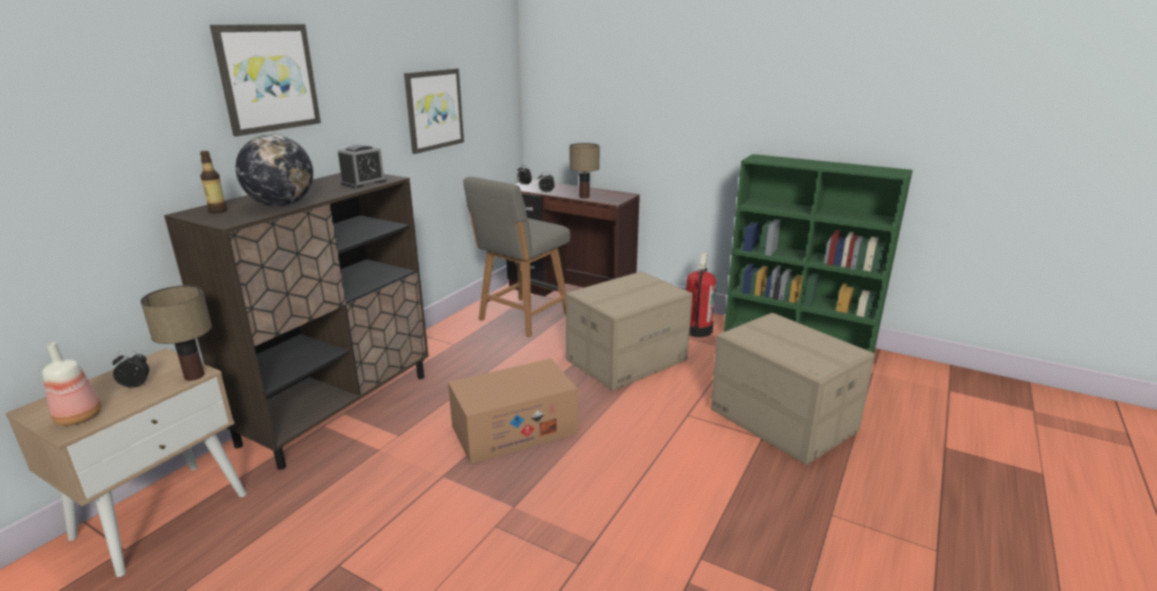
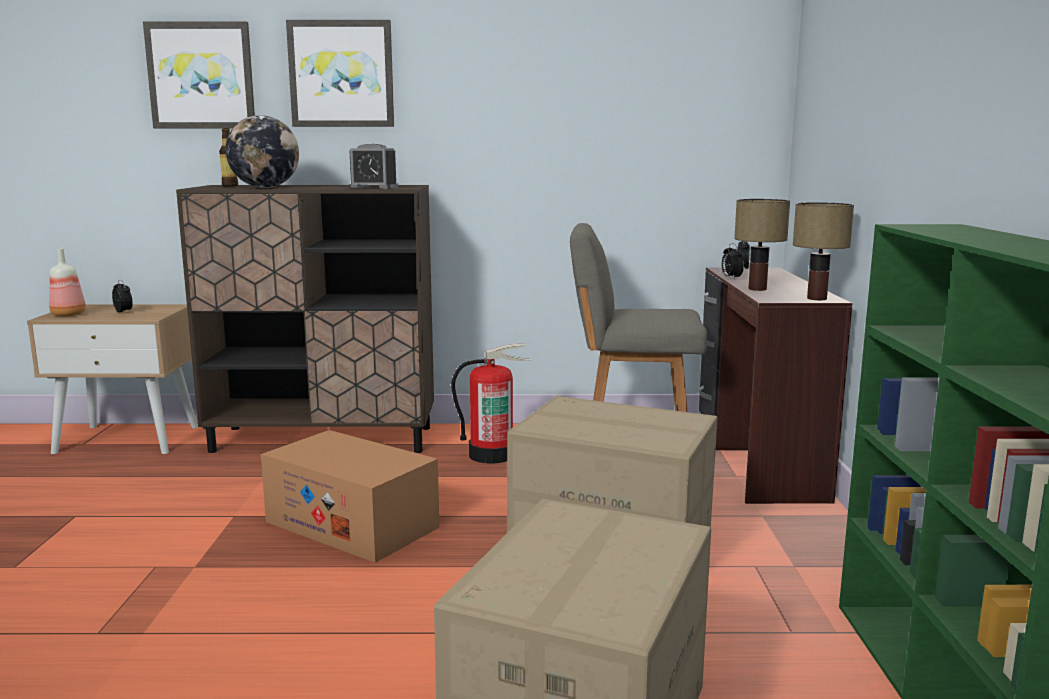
camera: 60 degrees right, 10 degrees down
(193, 376) = (144, 318): table lamp -> table lamp (815, 298)
(434, 109) = (583, 133): picture -> picture (201, 76)
(696, 330) = (808, 578): fire extinguisher -> fire extinguisher (492, 454)

